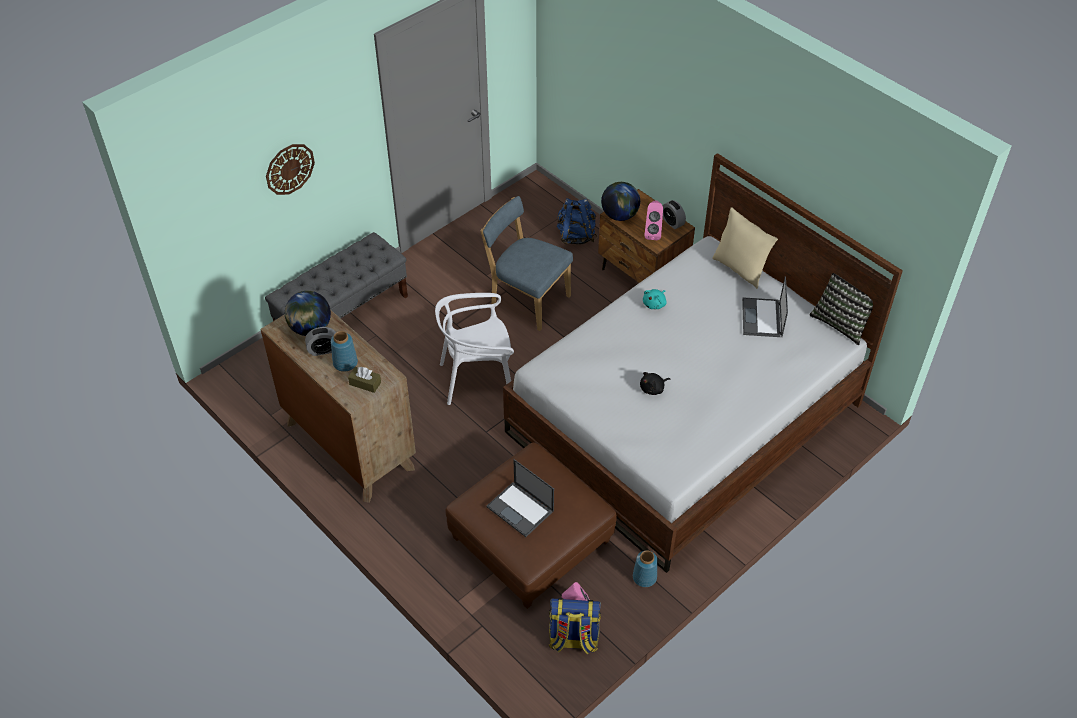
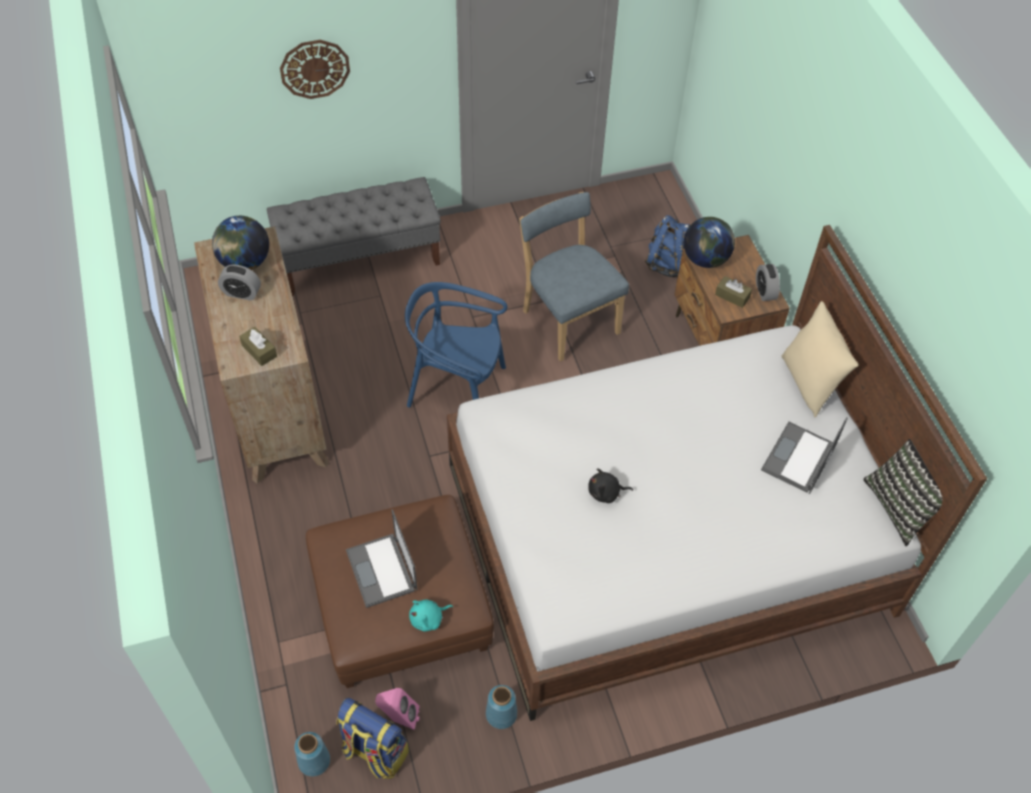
camera: 25 degrees right, 5 degrees up
(345, 363) = (254, 318): blue vase -> blue vase (313, 761)
(477, 379) = (457, 390): white chair -> blue chair
(652, 233) = (732, 296): pink speaker -> brown tissue box
(655, 304) = (674, 386): turquoise plush toy -> turquoise plush toy (428, 619)

